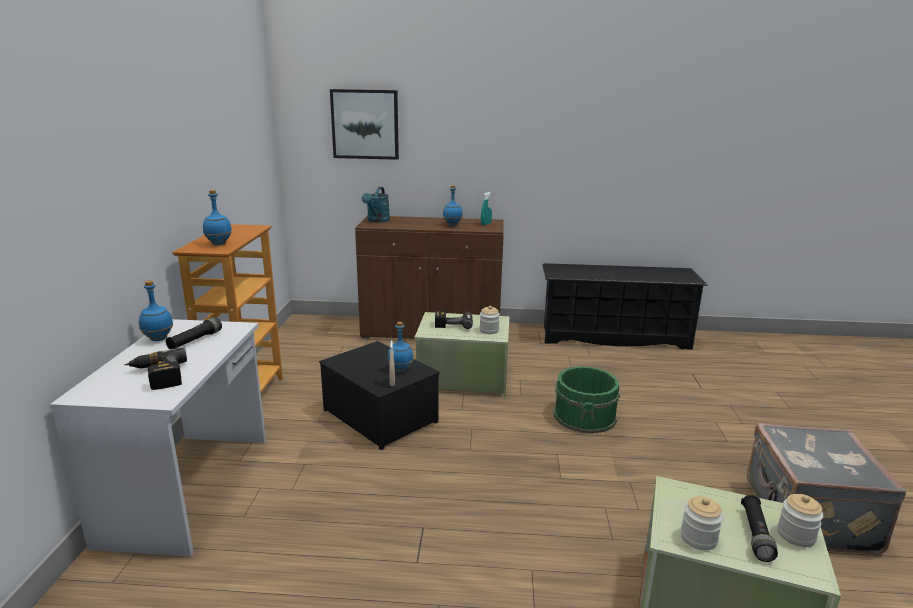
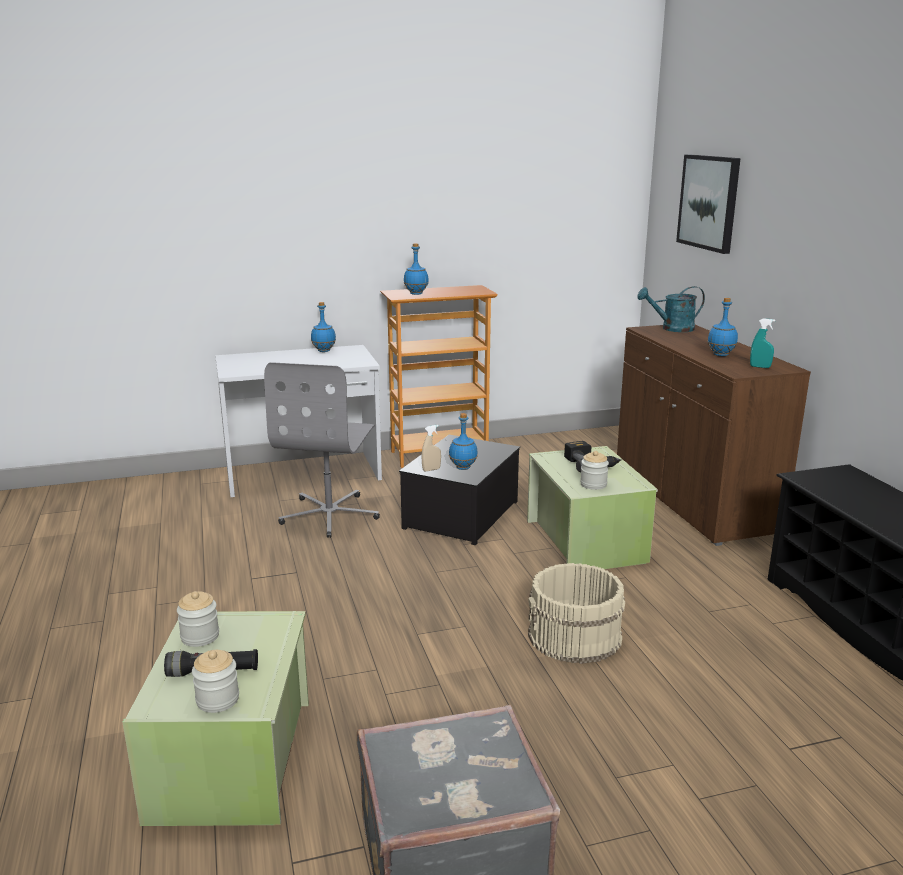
camera: 70 degrees right, 0 degrees up
(157, 376) = (263, 364): power drill -> none
(195, 340) = (328, 359): black flashlight -> none
(315, 485) = (330, 515): none -> grey office chair
(585, 416) = (574, 636): green bucket -> beige bucket

